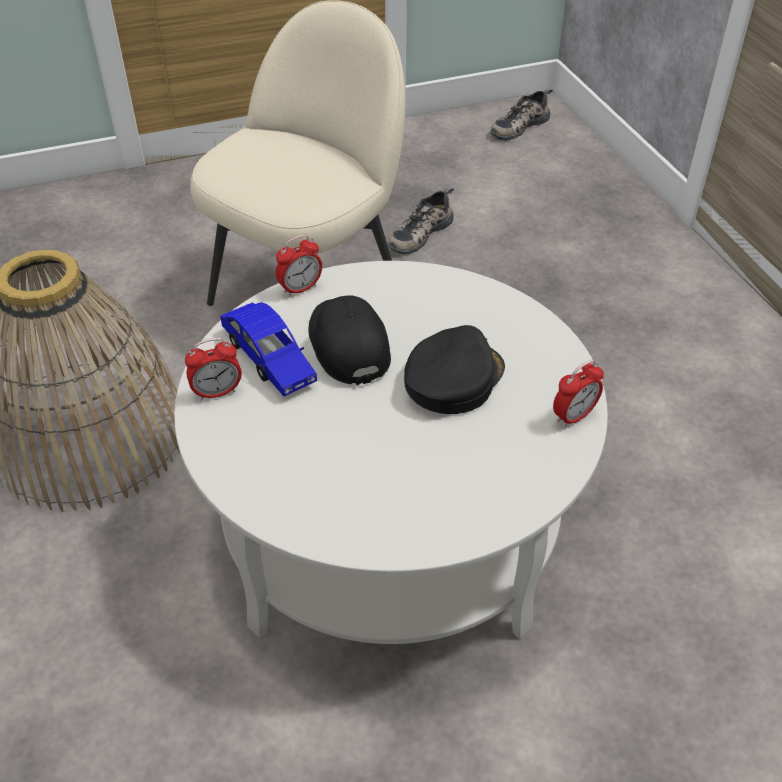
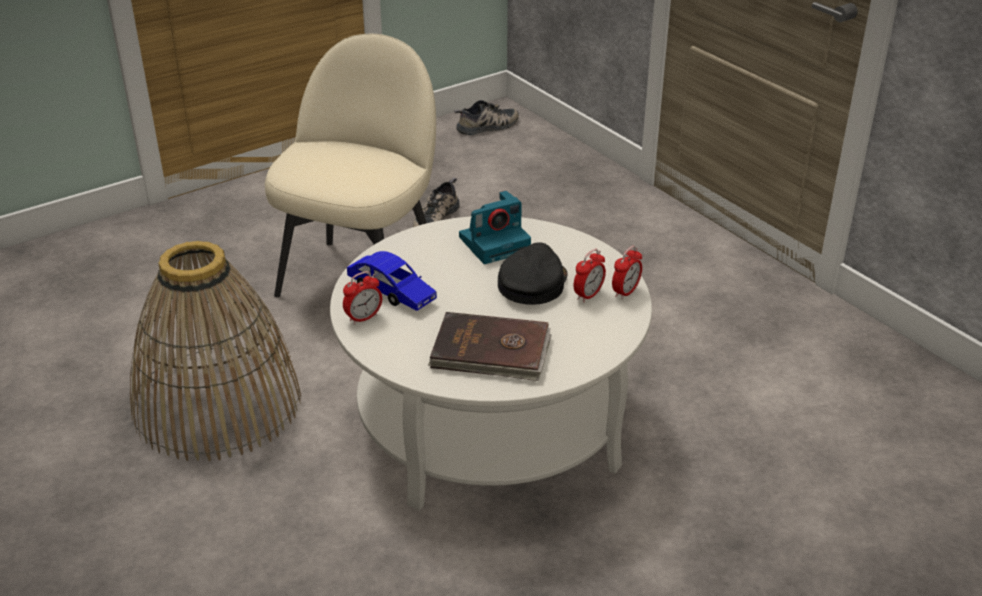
camera: 15 degrees left, 10 degrees down
(300, 288) = (393, 245): alarm clock -> alarm clock (588, 295)
(347, 345) = (446, 275): black cap -> none
(357, 480) = (491, 352): none -> brown book
(428, 307) = (495, 243): none -> camera
(519, 125) = (487, 127): shoe -> shoe turned 150 degrees counterclockwise

